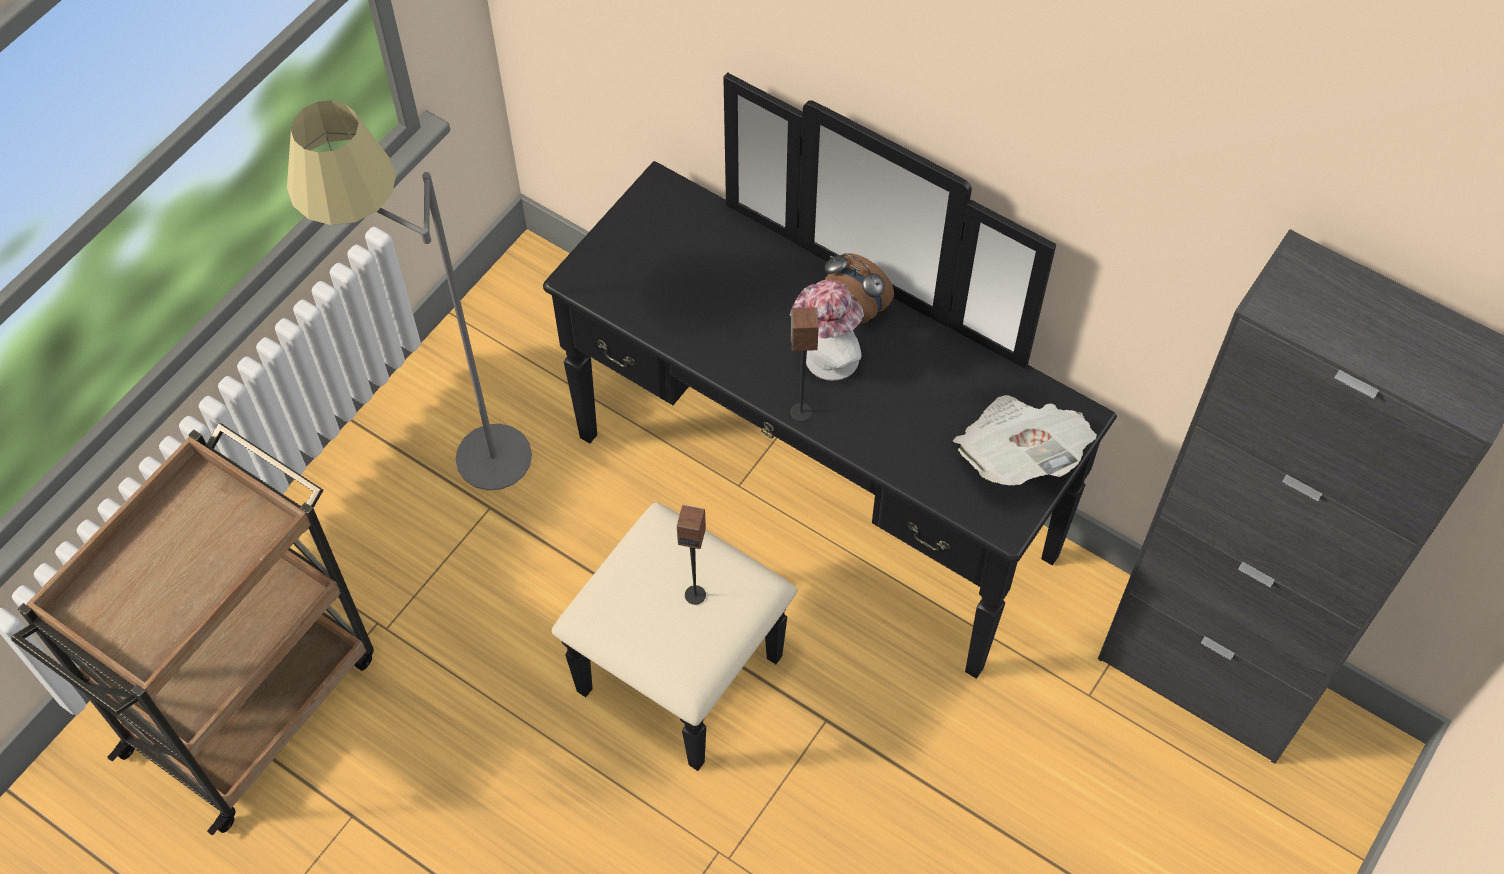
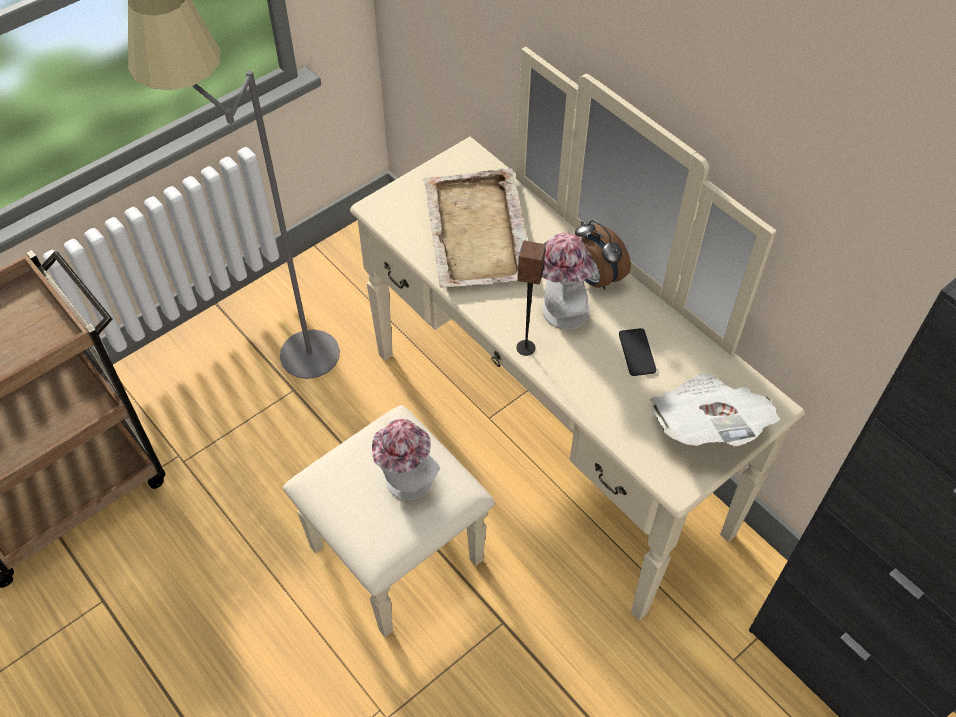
camera: 15 degrees right, 5 degrees down
(695, 594) = (406, 485): speaker -> hat
(703, 285) = (477, 233): none -> beige tray
(786, 536) = (515, 466): black dresser -> beige dresser
(923, 389) = (637, 352): none -> phone

